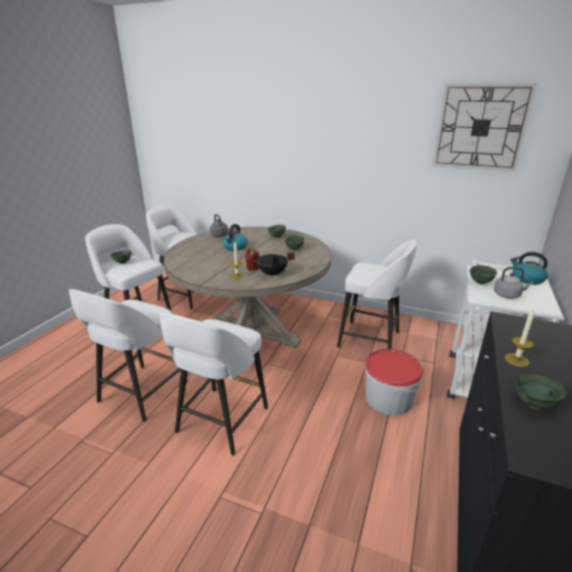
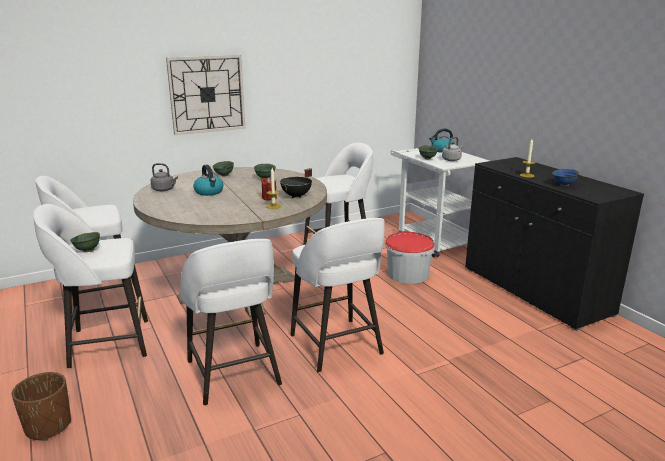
camera: 50 degrees left, 5 degrees down
(46, 360) = (48, 426): none -> brown planter
(480, 127) = (363, 42): wall clock -> wall clock (207, 94)
(534, 405) = (564, 185): green bowl -> blue bowl

